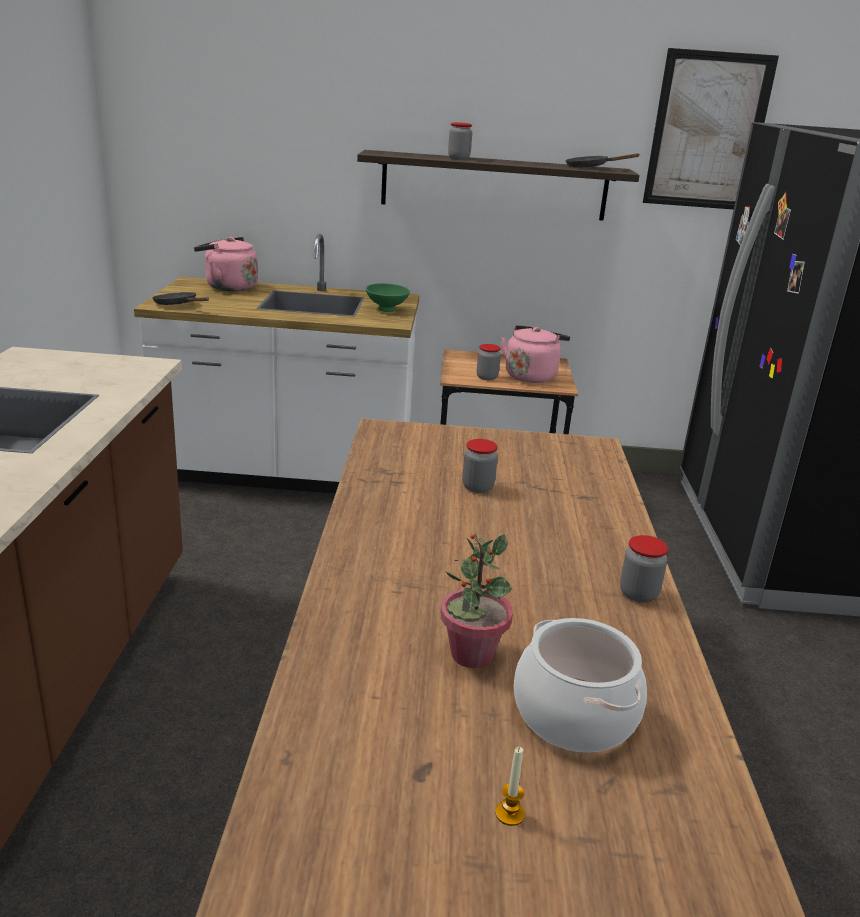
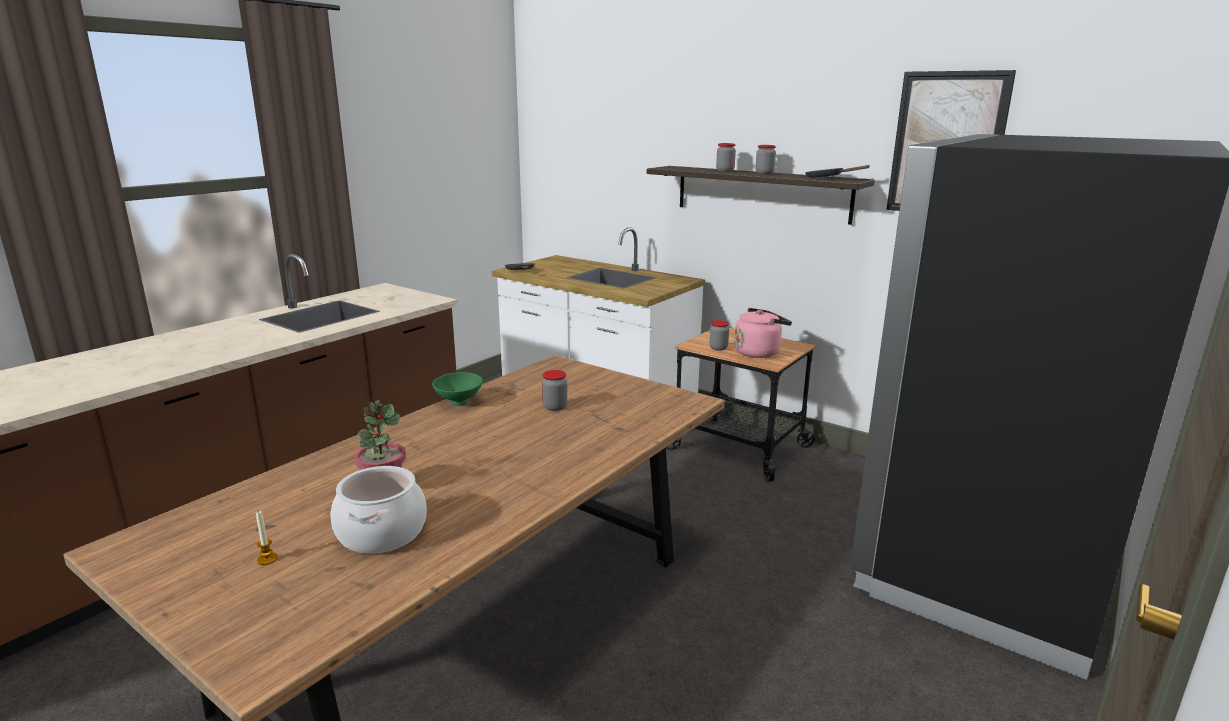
camera: 35 degrees right, 5 degrees down
(228, 287) = (573, 263): pink kettle -> none
(387, 309) = (657, 286): green bowl -> green bowl (460, 403)
(638, 594) = (543, 490): jar -> jar (764, 173)

